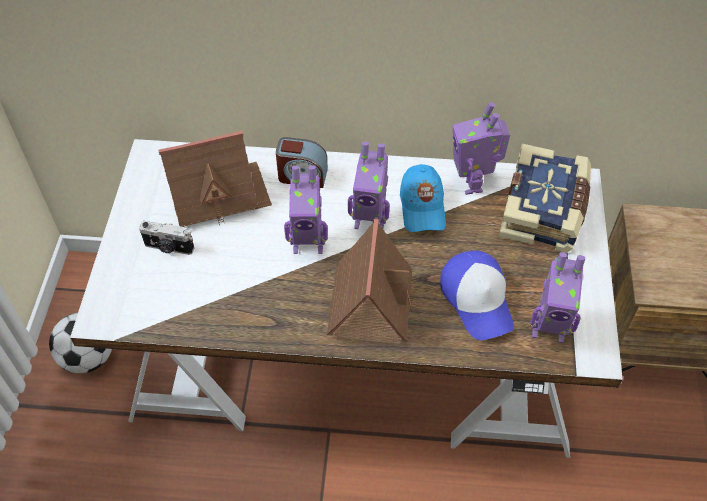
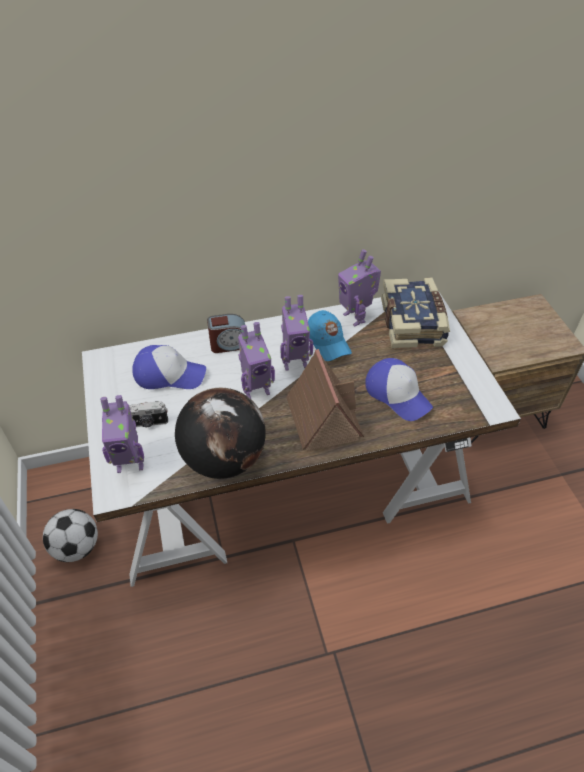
camera: 20 degrees left, 5 degrees down
(218, 194) = (169, 374): toy house -> cap
(234, 317) = (223, 459): none -> globe
(548, 329) = (455, 400): toy robot -> toy robot (130, 463)

